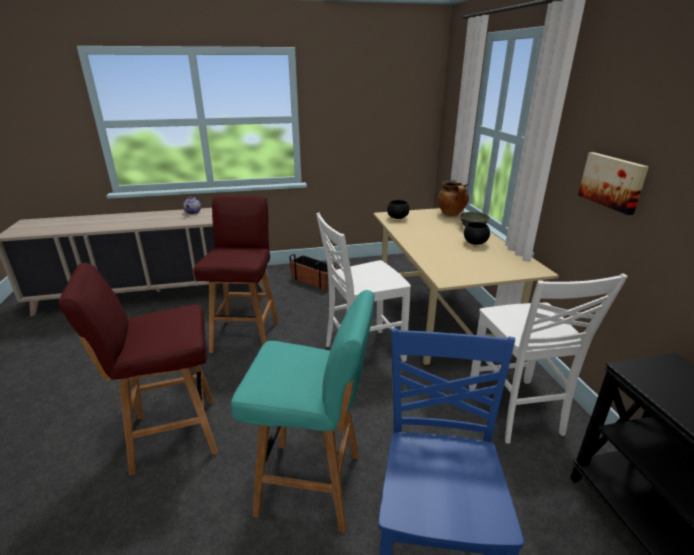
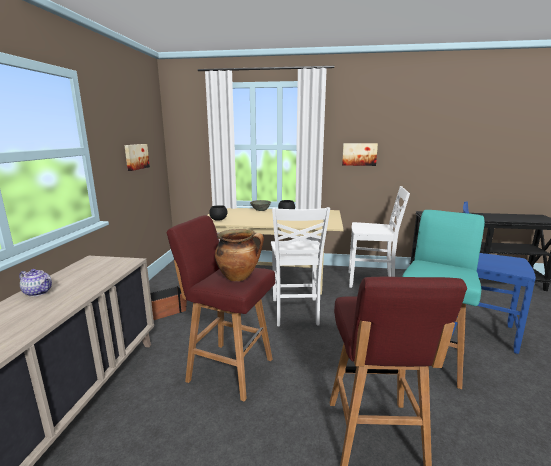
camera: 70 degrees left, 10 degrees down
(372, 127) = (136, 156): none -> picture
(451, 214) = (231, 209): cooking pot -> cooking pot (239, 277)

